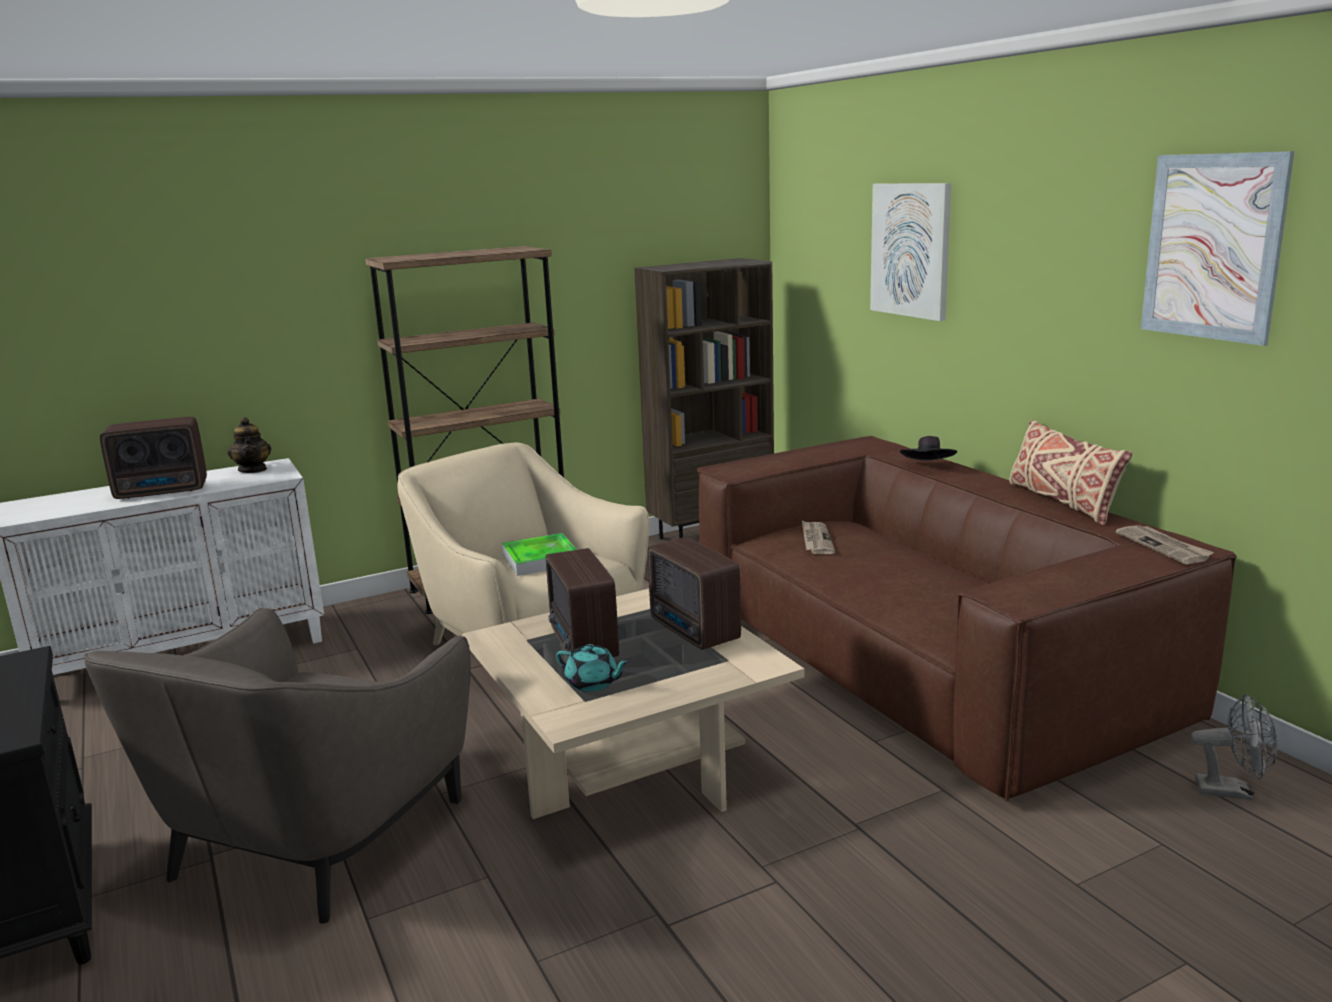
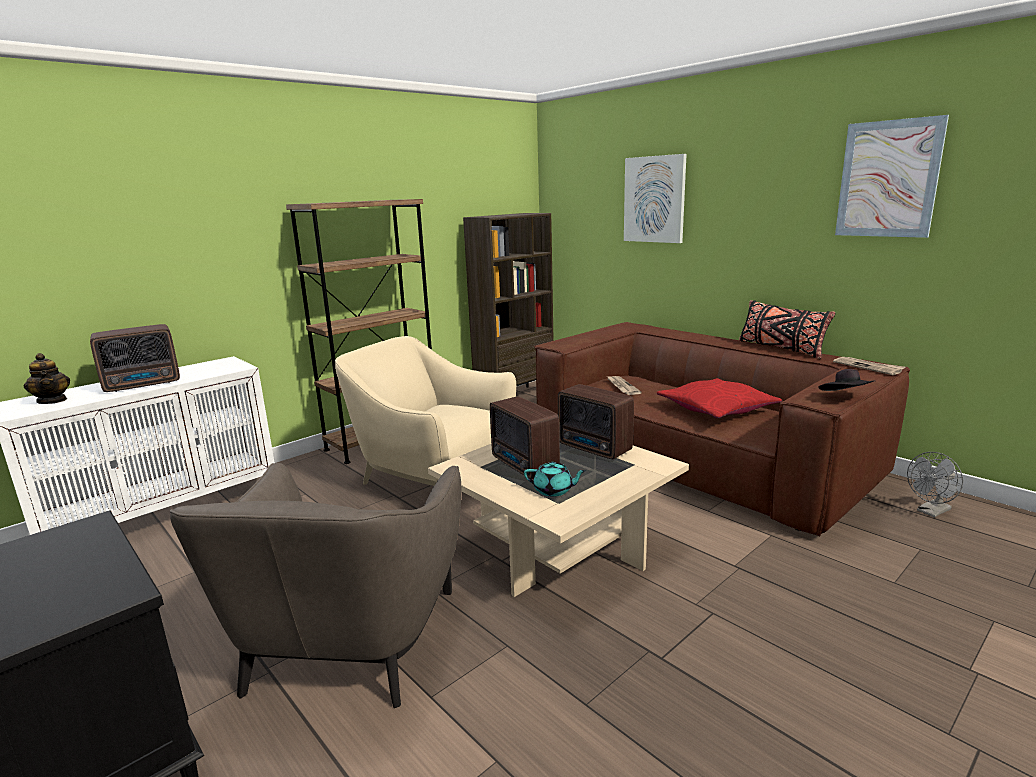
camera: 15 degrees left, 0 degrees up
(253, 470) = (211, 365): teapot -> teapot (52, 401)
(541, 559) = (445, 414): tray -> none
(927, 589) = (716, 409): none -> red pillow
(928, 467) = (681, 336): black hat -> black hat (845, 397)
(1062, 502) = (781, 348): beige pillow -> black pillow
(1232, 791) = (931, 512): grey fan -> grey fan turned 150 degrees clockwise

